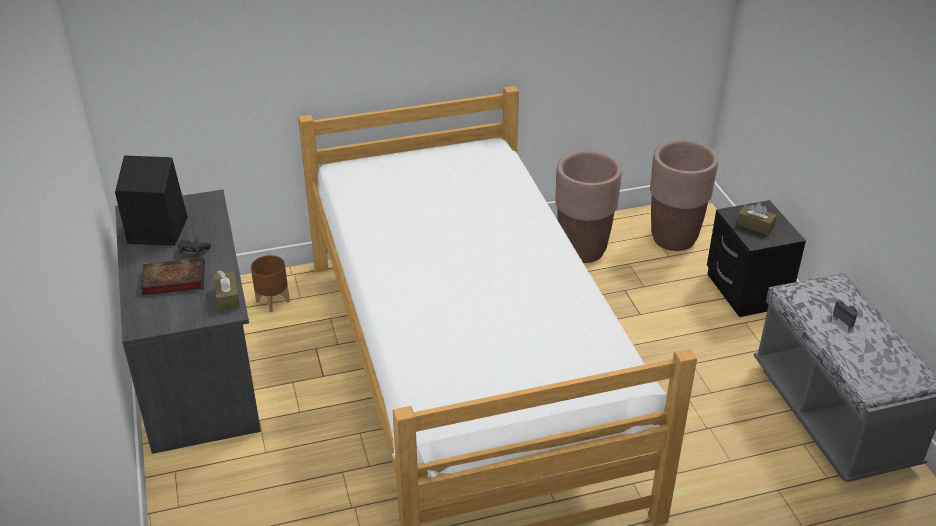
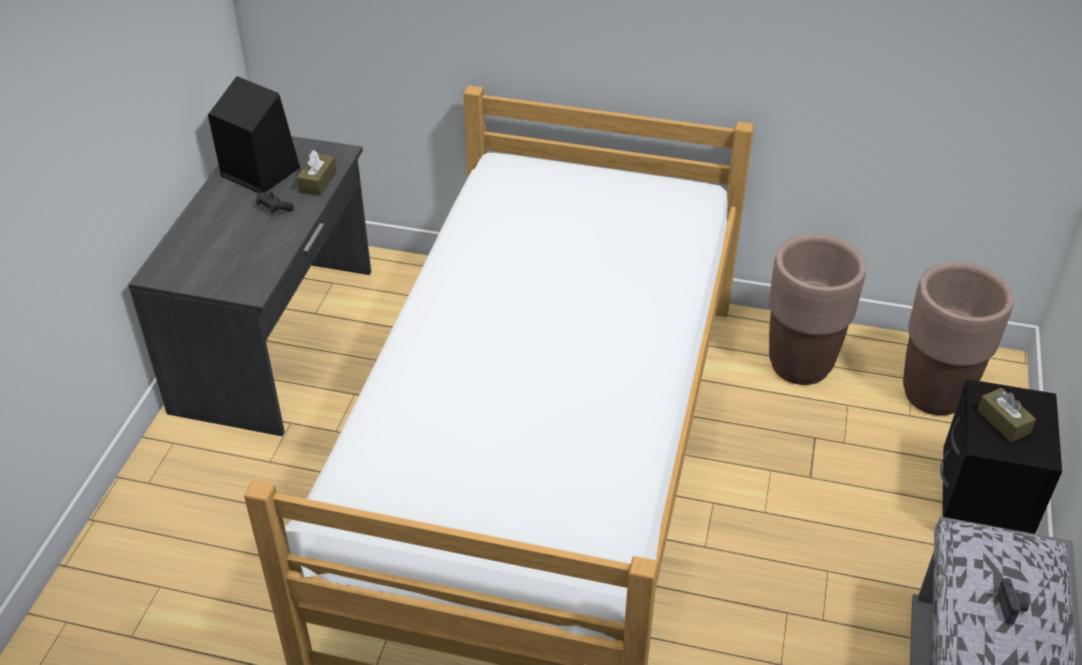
camera: 30 degrees right, 5 degrees up
(172, 280) = (227, 233): book -> none
(227, 297) = (263, 274): brown tissue box -> brown tissue box (318, 182)
(273, 301) = (403, 292): brown planter -> none

